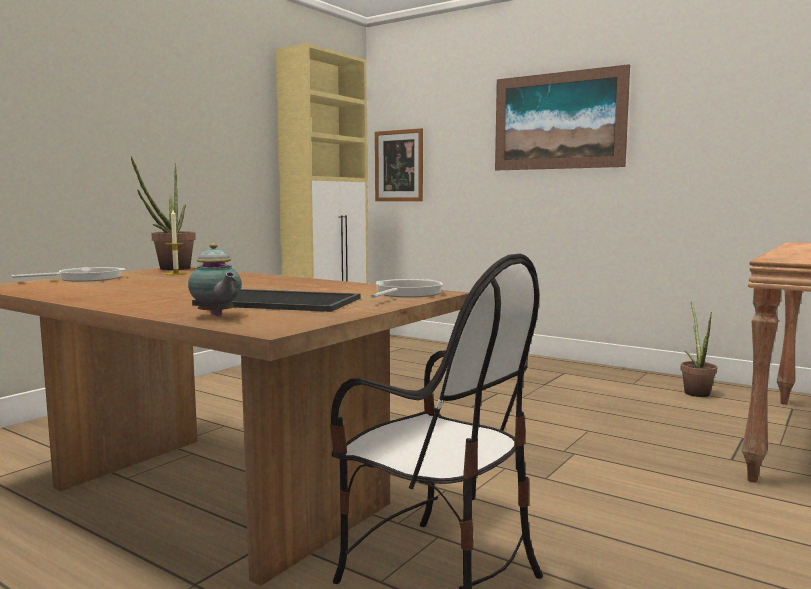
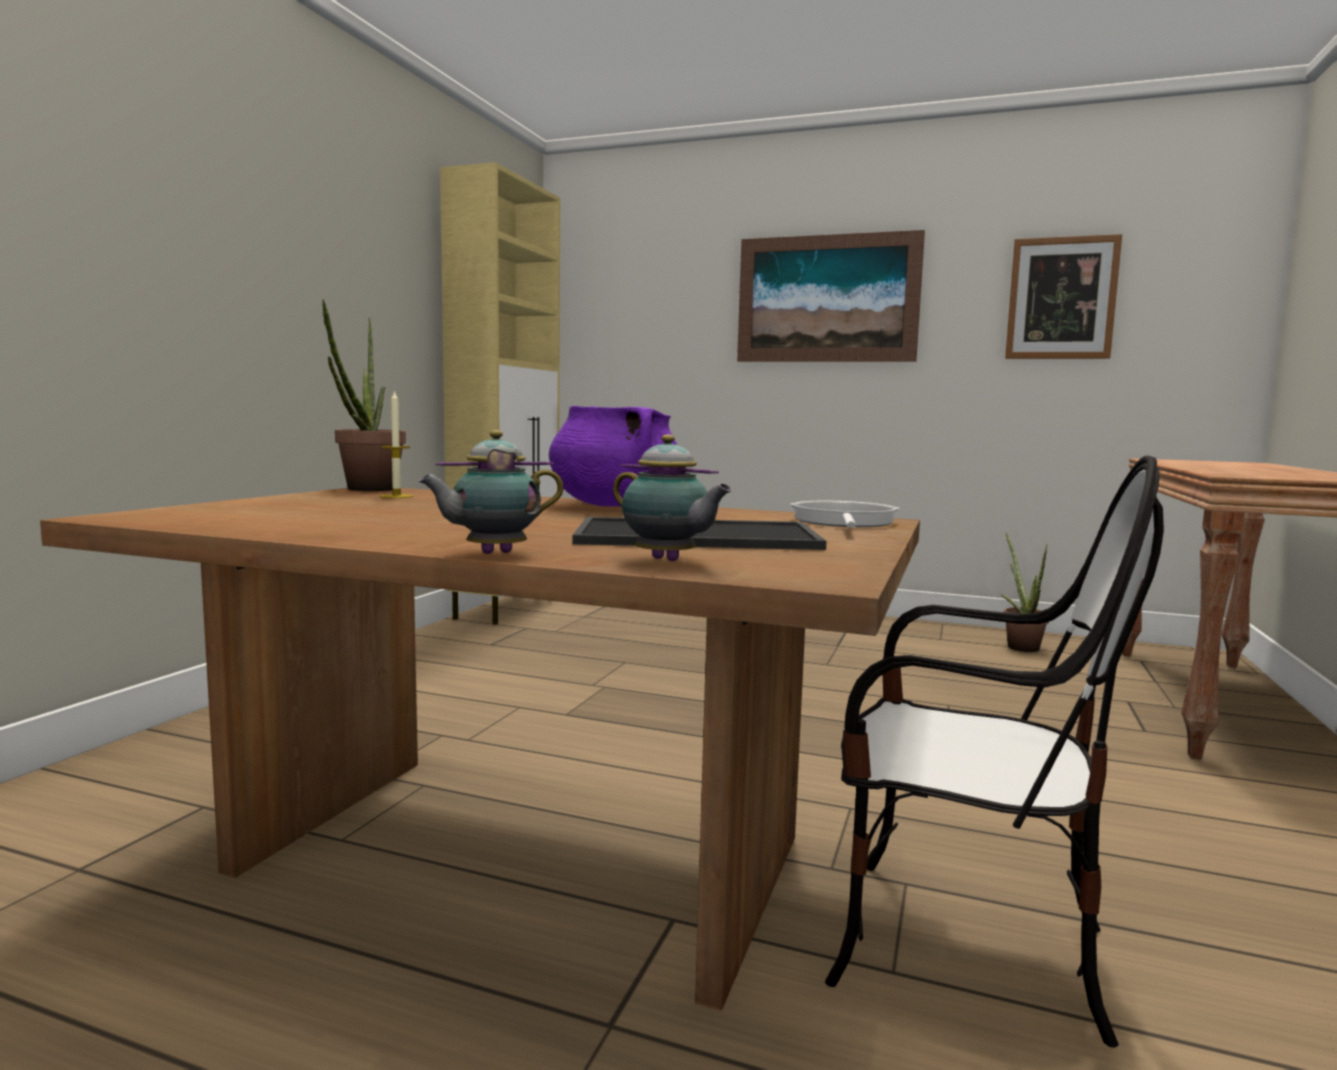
camera: 15 degrees left, 0 degrees up
(85, 278) = (255, 504): frying pan -> none
(134, 310) = (492, 553): none -> teapot
(291, 281) = (614, 505): none -> purple cooking pot
(399, 166) = (593, 351): picture -> picture (1061, 298)

